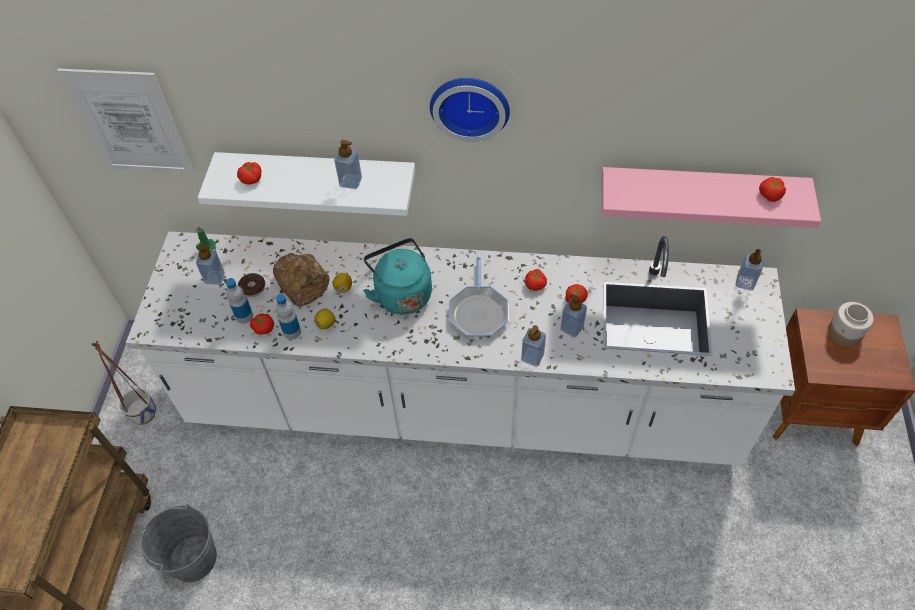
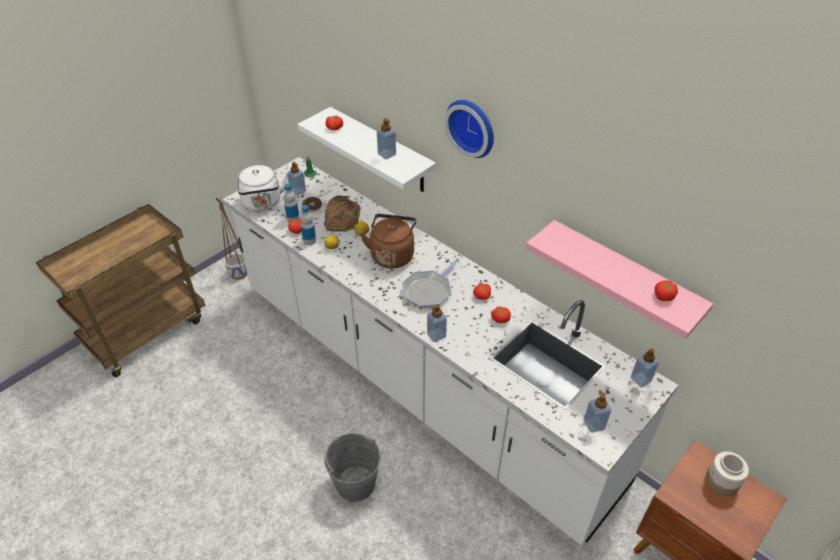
camera: 35 degrees right, 10 degrees down
(130, 123) = (293, 67): picture -> none
(186, 318) = (262, 203): none -> white kettle
(193, 558) = (192, 364): grey bucket -> grey bucket (355, 483)
(401, 293) = (392, 255): turquoise kettle -> brown kettle
(572, 328) = (480, 334): soap dispenser -> soap dispenser (594, 424)

